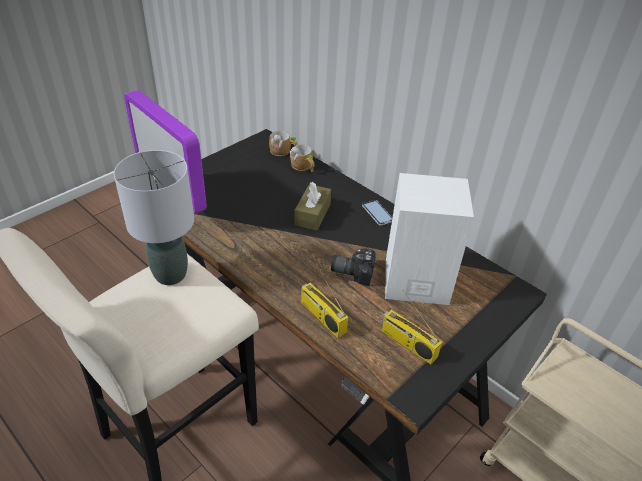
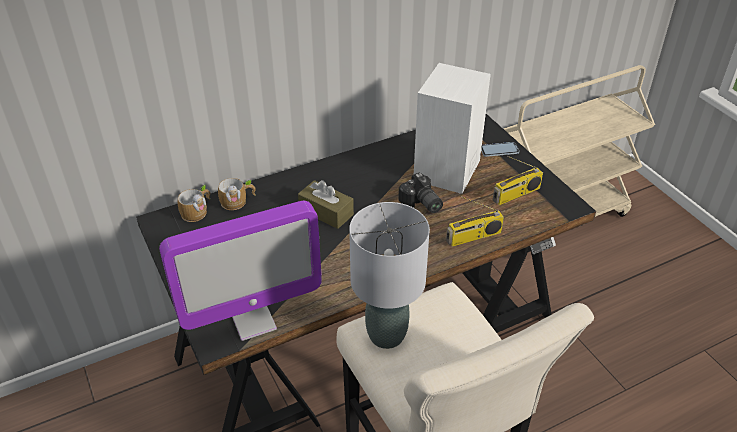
camera: 70 degrees left, 0 degrees up
(353, 271) = (421, 204): camera -> camera turned 60 degrees counterclockwise
(377, 213) = (345, 168): phone -> phone (499, 150)

